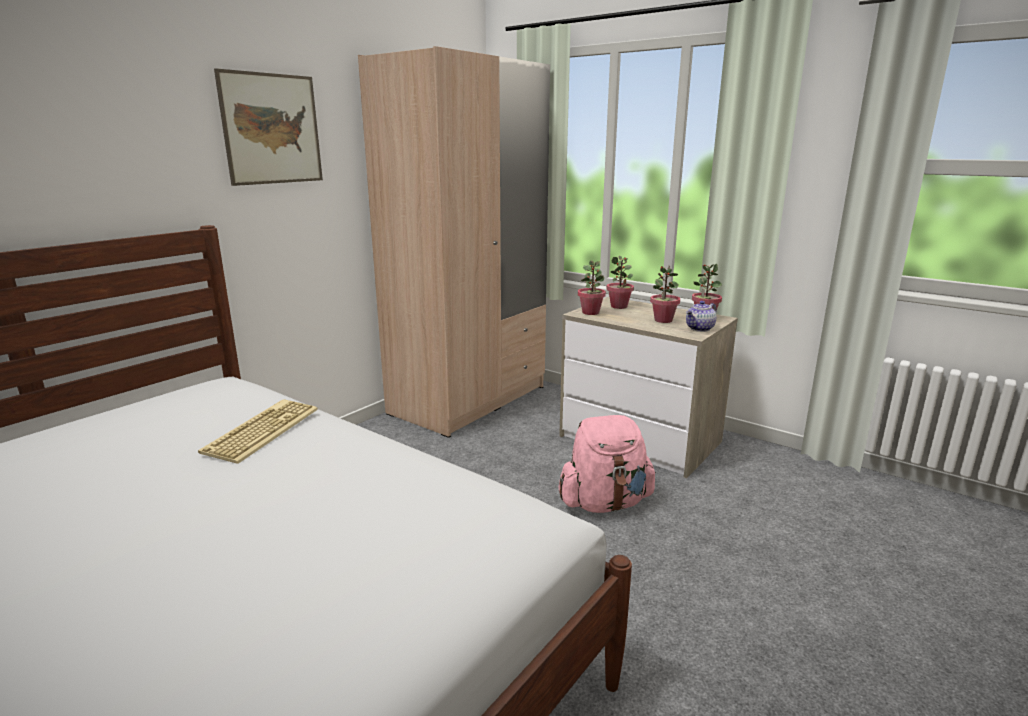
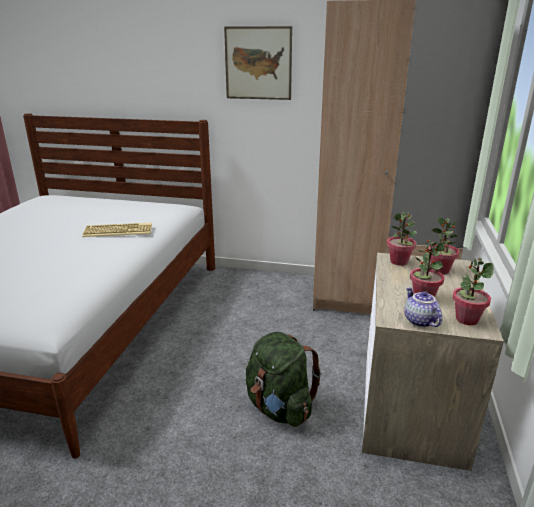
camera: 65 degrees right, 5 degrees up
(605, 503) = (279, 407): pink backpack -> green backpack
(700, 329) = (419, 321): teapot -> teapot turned 45 degrees clockwise

